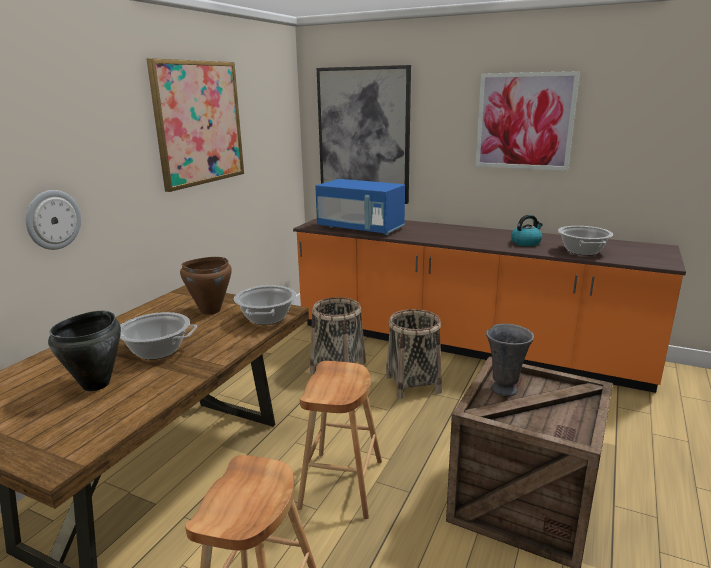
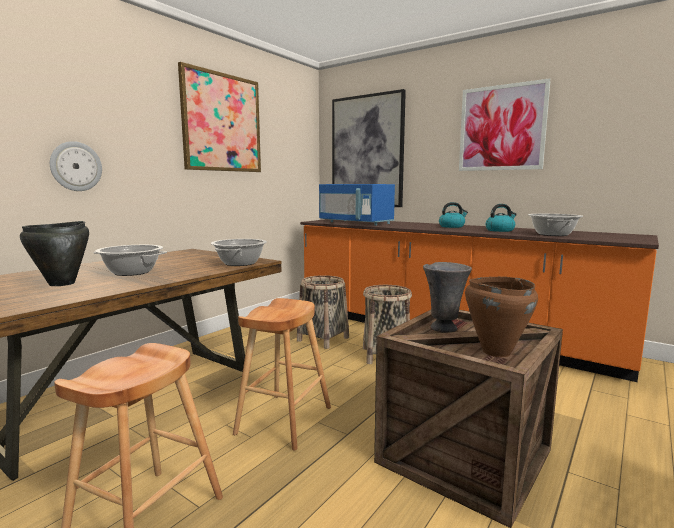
camera: 10 degrees right, 10 degrees down
(210, 311) = (198, 258): brown cooking pot -> brown cooking pot (495, 352)
(471, 234) = (452, 226): none -> kettle

